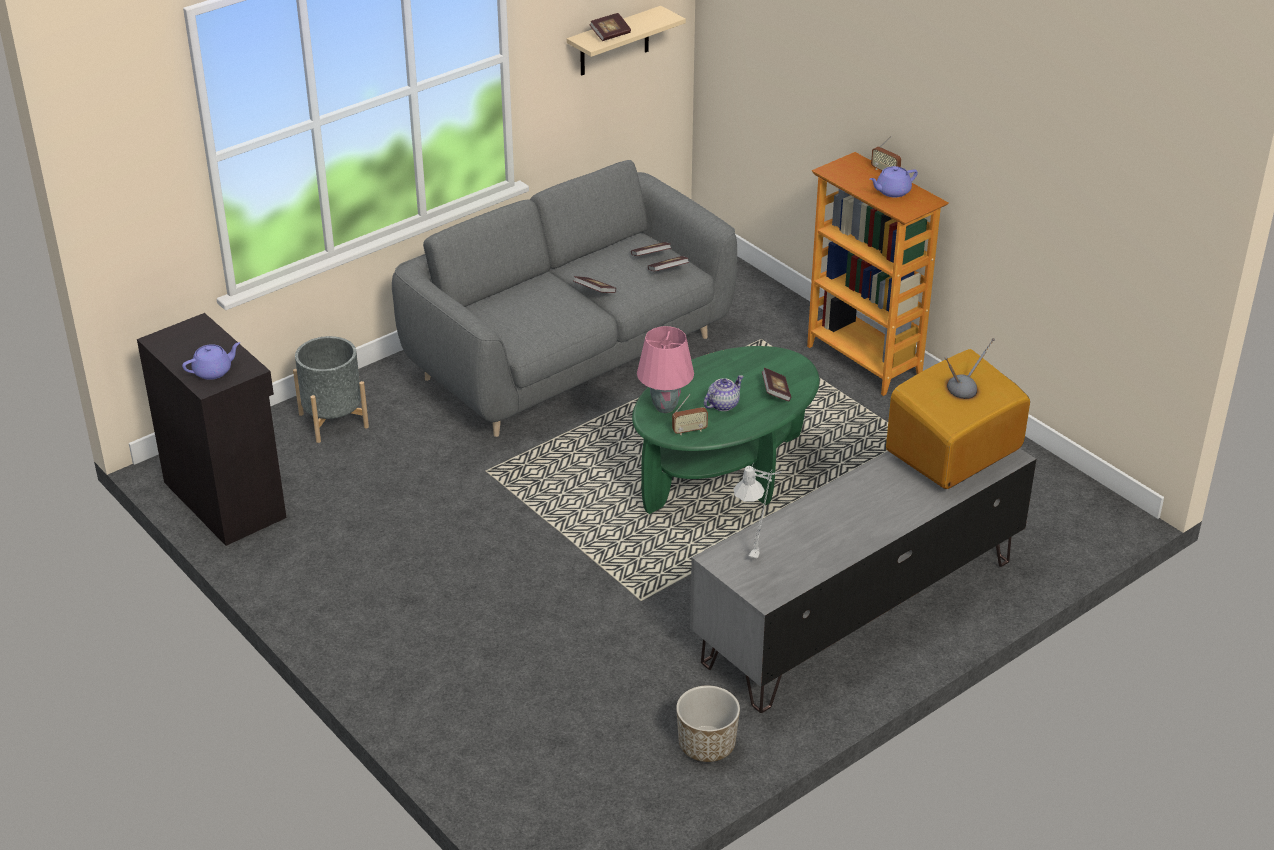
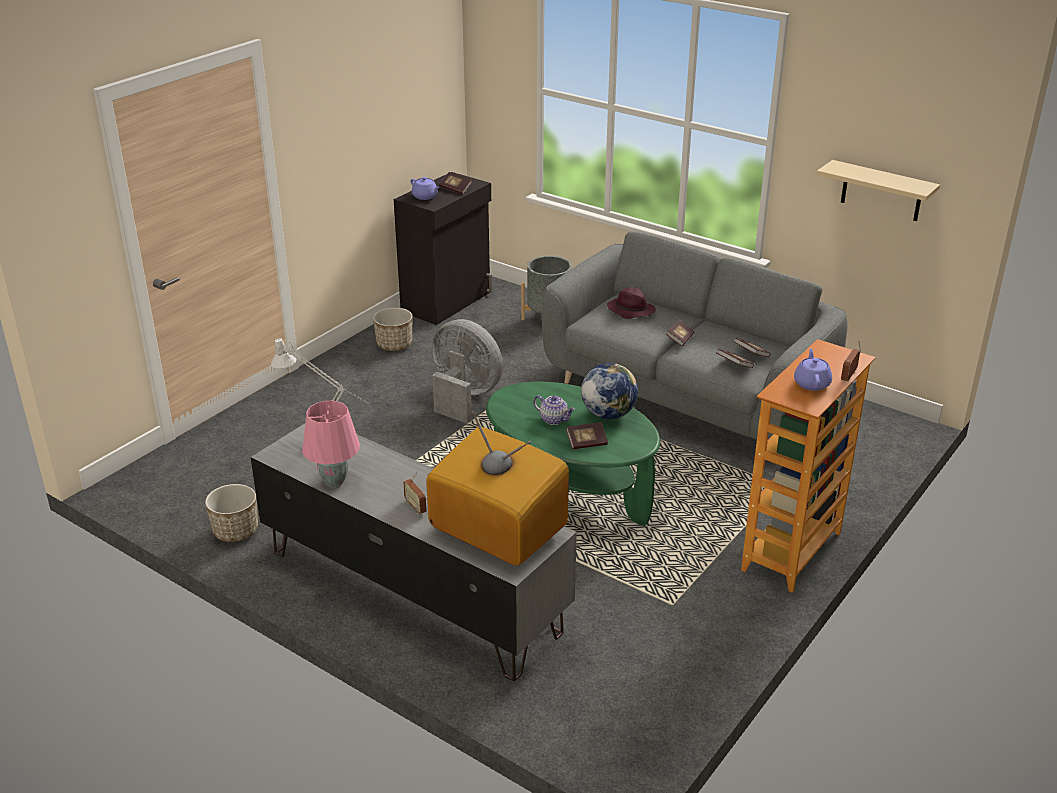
camera: 75 degrees right, 5 degrees down
(320, 562) = (394, 345): none -> planter
(489, 519) = (464, 397): none -> grey fan
(515, 309) = (630, 310): none -> purple hat
(610, 35) = (856, 173): book -> book (455, 189)
(665, 407) = (537, 394): pink table lamp -> pink table lamp (335, 482)
(689, 431) = (509, 409): radio -> radio (415, 507)
(725, 368) = (608, 414): none -> globe
(892, 191) = (811, 383): purple teapot -> purple teapot turned 45 degrees clockwise

